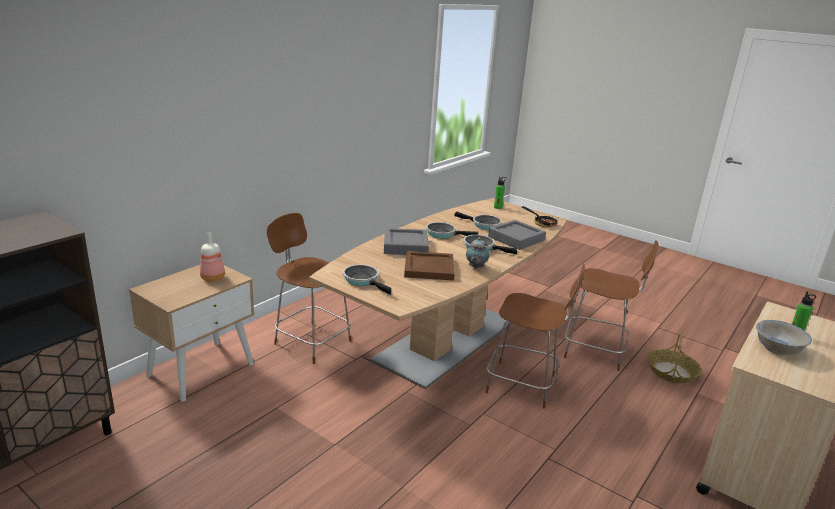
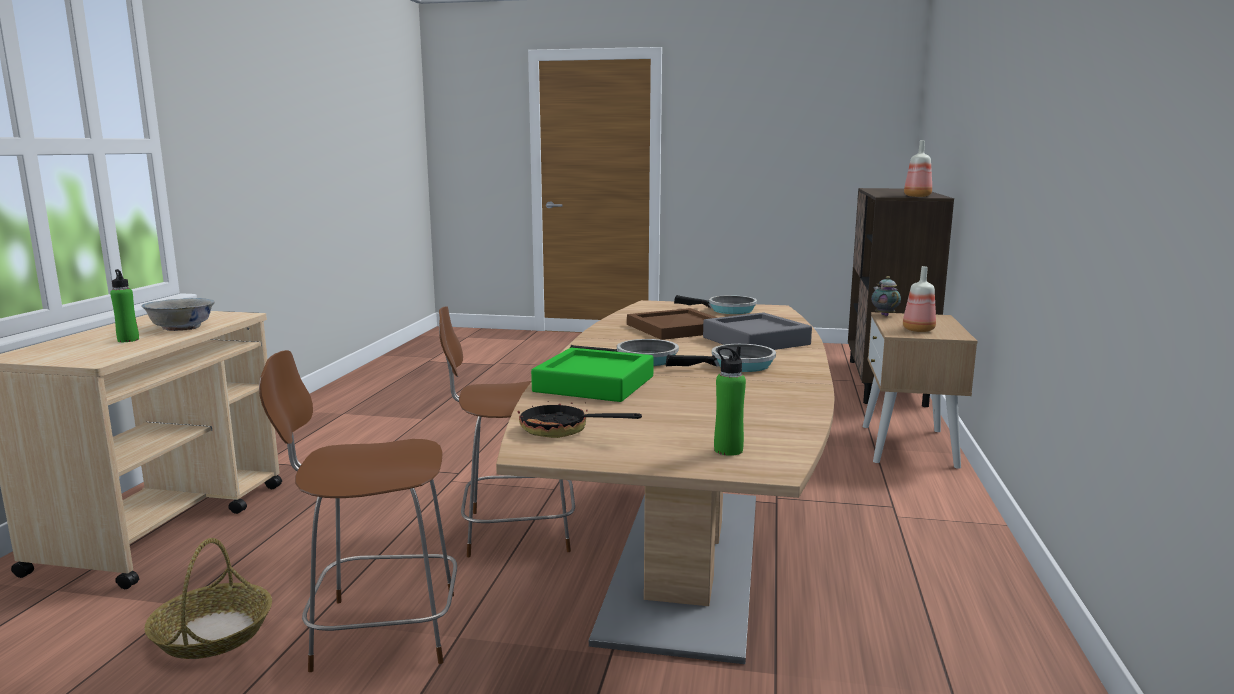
camera: 155 degrees right, 10 degrees down
(41, 224) = (916, 196): none -> bottle
(311, 341) = (868, 500): brown chair -> none
(475, 268) = (615, 337): teapot -> teapot (884, 315)
(483, 225) = (692, 395): frying pan -> none
(516, 239) = (594, 384): grey tray -> green tray

